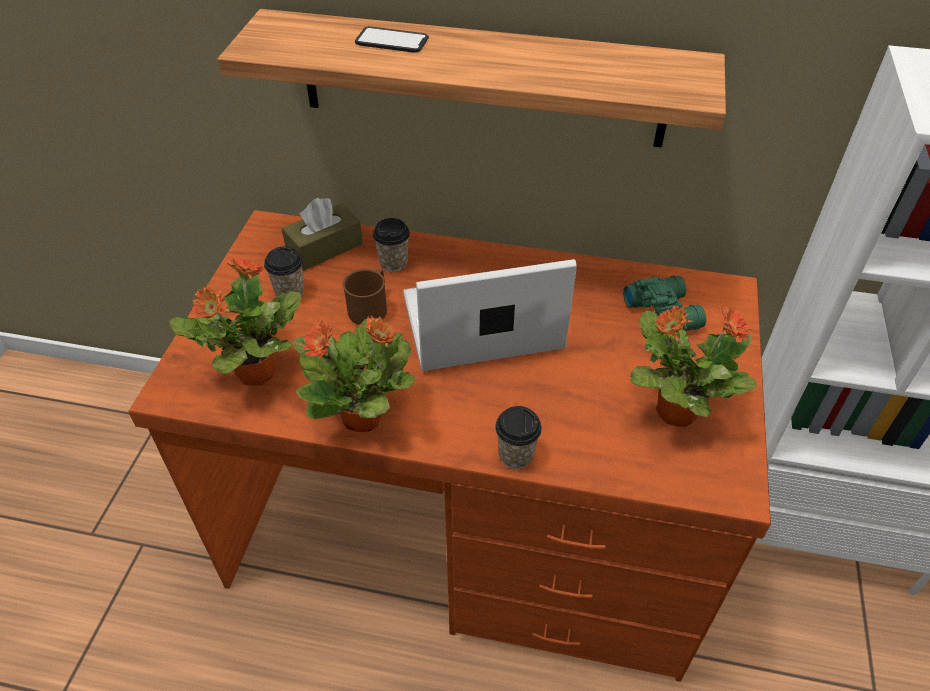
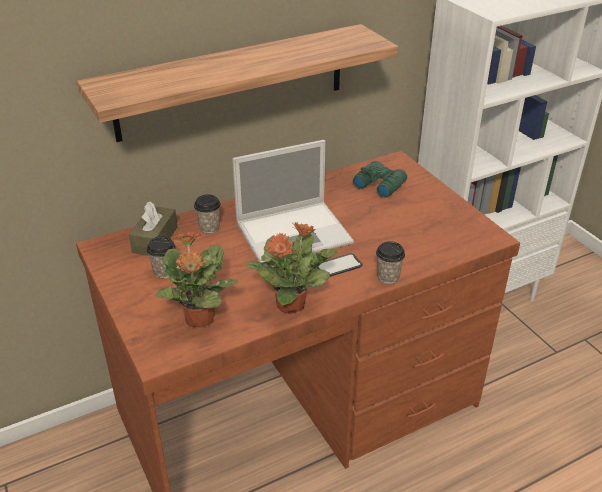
camera: 40 degrees left, 10 degrees down
(370, 307) = (225, 254): brown mug -> none
(392, 41) = (190, 69): phone -> phone (338, 266)
(478, 324) = (295, 232): laptop -> laptop turned 150 degrees counterclockwise
(674, 411) = (433, 221): potted plant -> none

